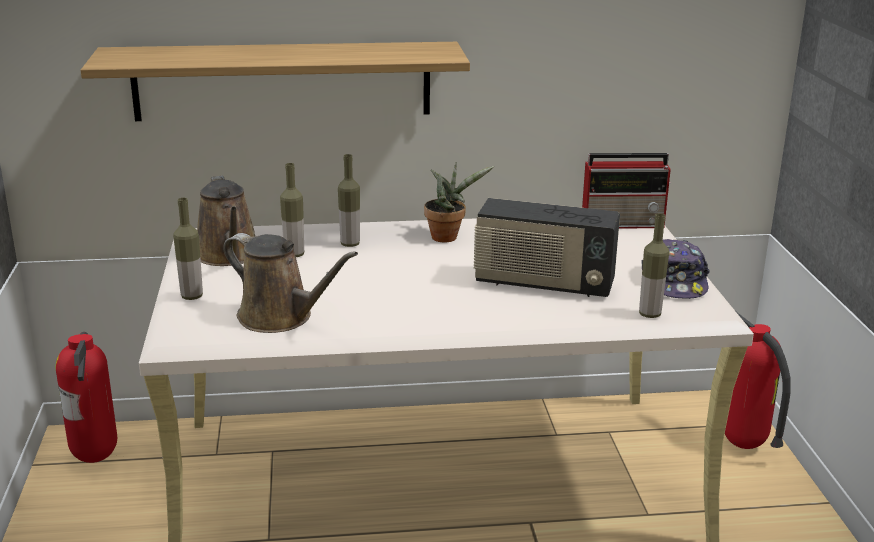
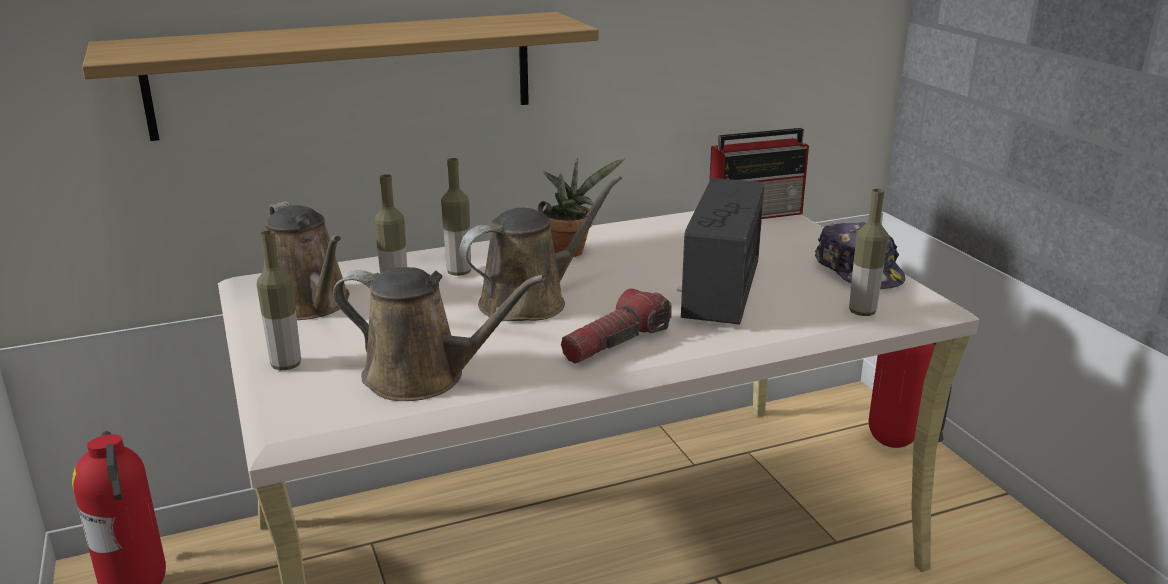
camera: 15 degrees left, 0 degrees up
(390, 273) = (530, 301): none -> brown watering can
(435, 312) = (616, 343): none -> flashlight
(543, 284) = (719, 292): radio -> radio turned 105 degrees clockwise

